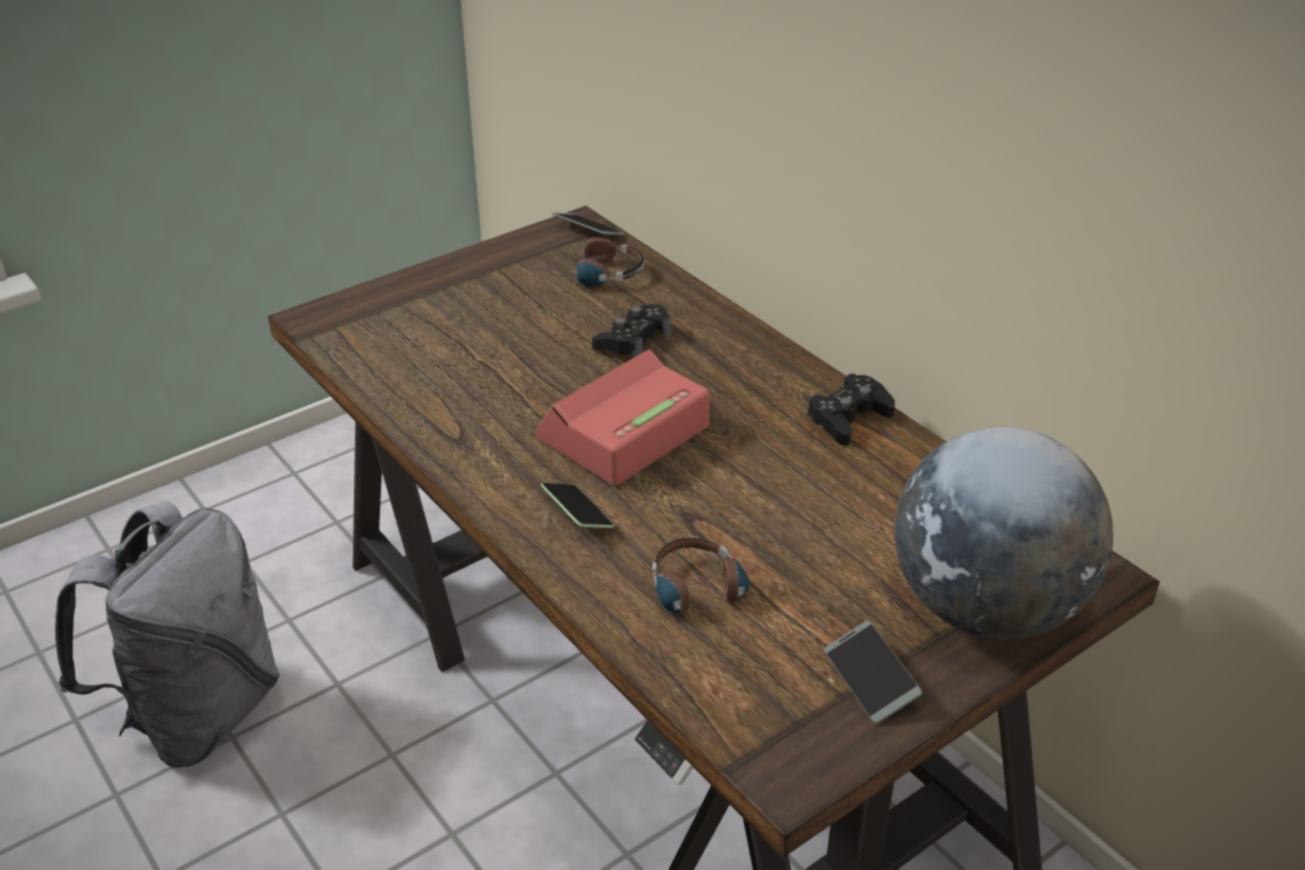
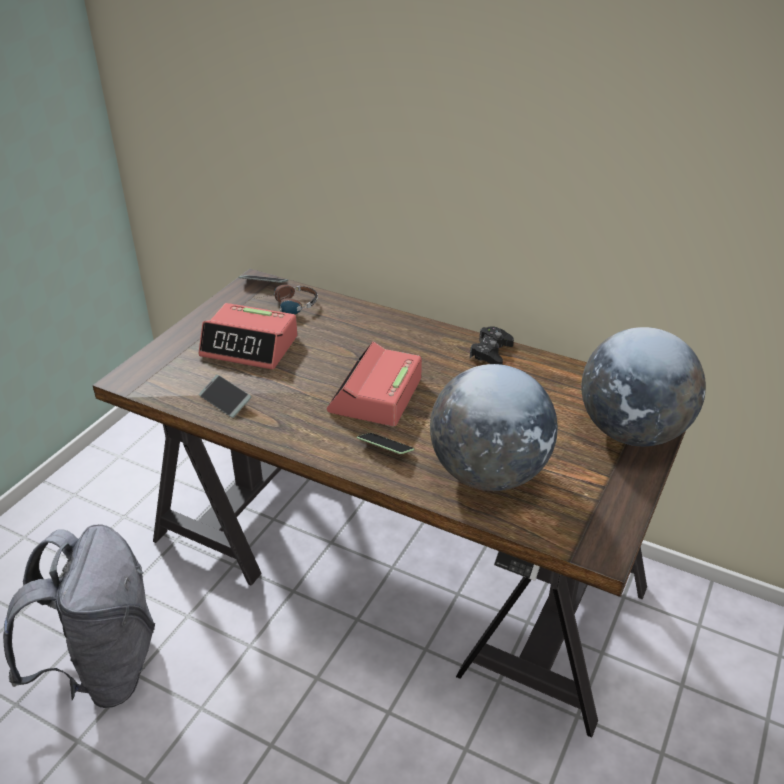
camera: 25 degrees left, 0 degrees up
(503, 316) = (250, 346): none -> alarm clock
(633, 341) = (340, 341): black game controller -> none
(701, 598) = (488, 473): headphones -> globe
(870, 679) = (605, 487): phone -> phone (225, 401)

